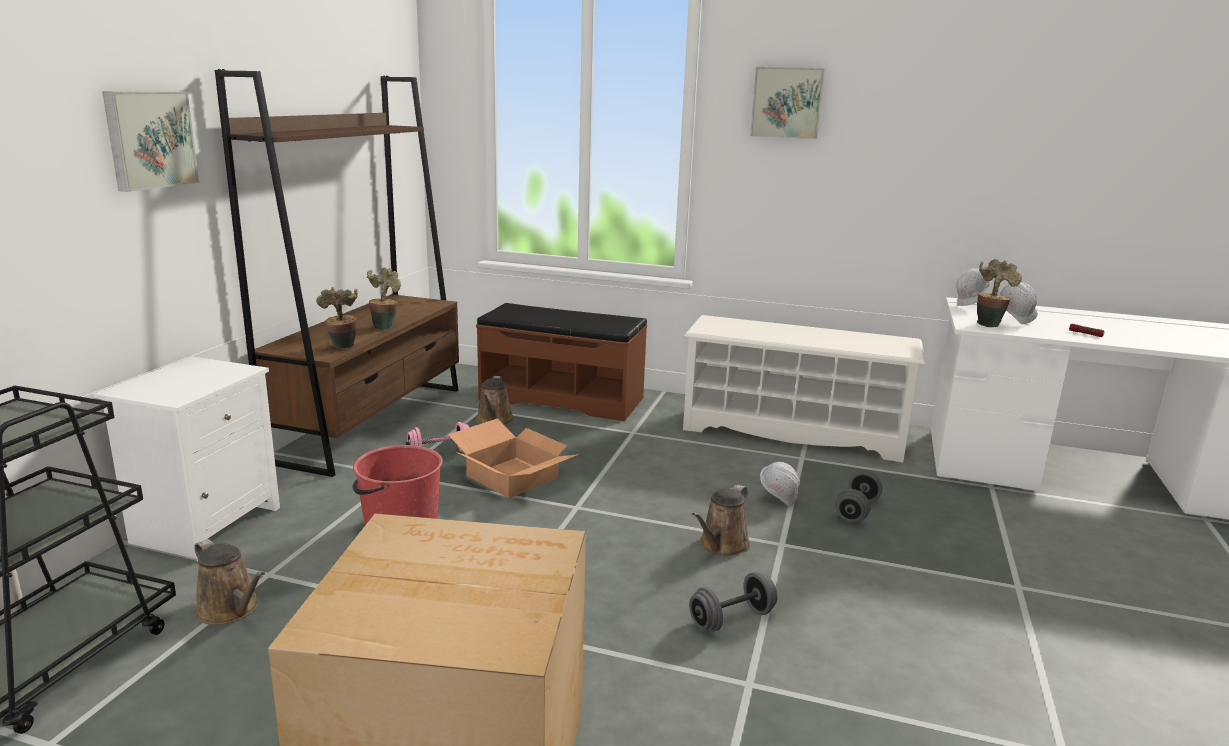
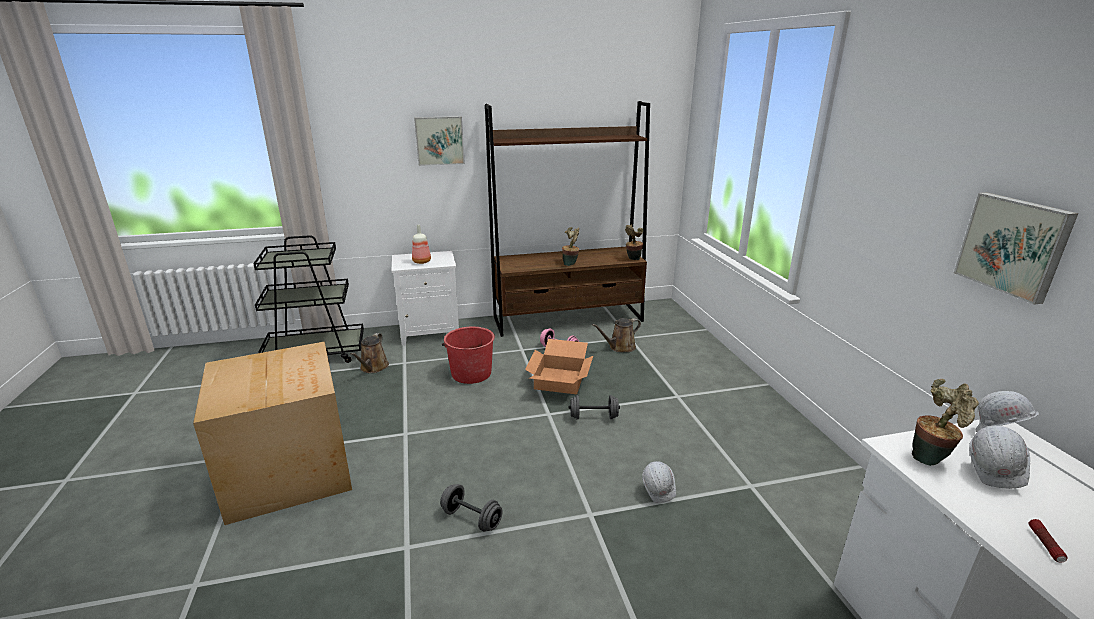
camera: 60 degrees right, 5 degrees up
(191, 382) = (421, 261): none -> bottle
(342, 348) = (524, 268): potted plant -> potted plant (632, 259)
(562, 398) = (687, 354): brown bench -> none
(722, 546) = (559, 486): brown watering can -> none
(787, 103) = (892, 144): picture -> picture (1014, 245)
(793, 432) = (796, 467): white shoe rack -> none
(856, 511) = (691, 543): grey dumbbell -> grey dumbbell (593, 417)

